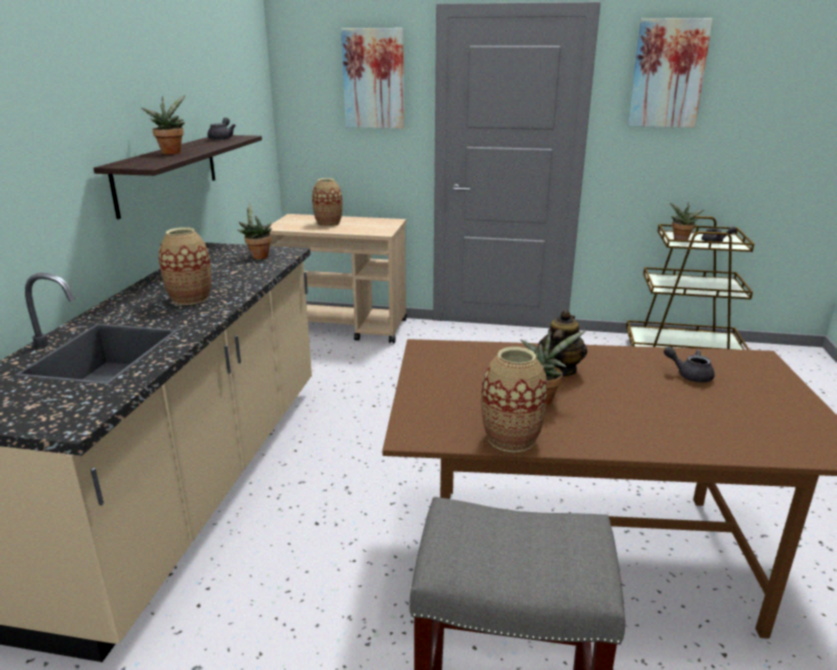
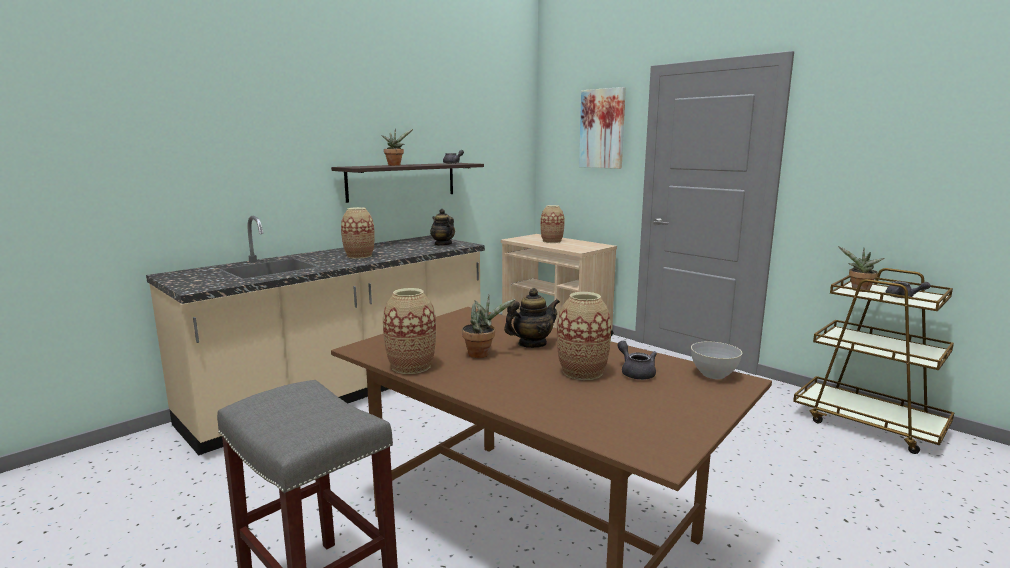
camera: 35 degrees right, 10 degrees down
(258, 256) = (443, 244): potted plant -> teapot
(655, 389) = (582, 372): none -> vase
(667, 74) = (865, 116): picture -> none
(736, 358) = (714, 374): none -> grey bowl

